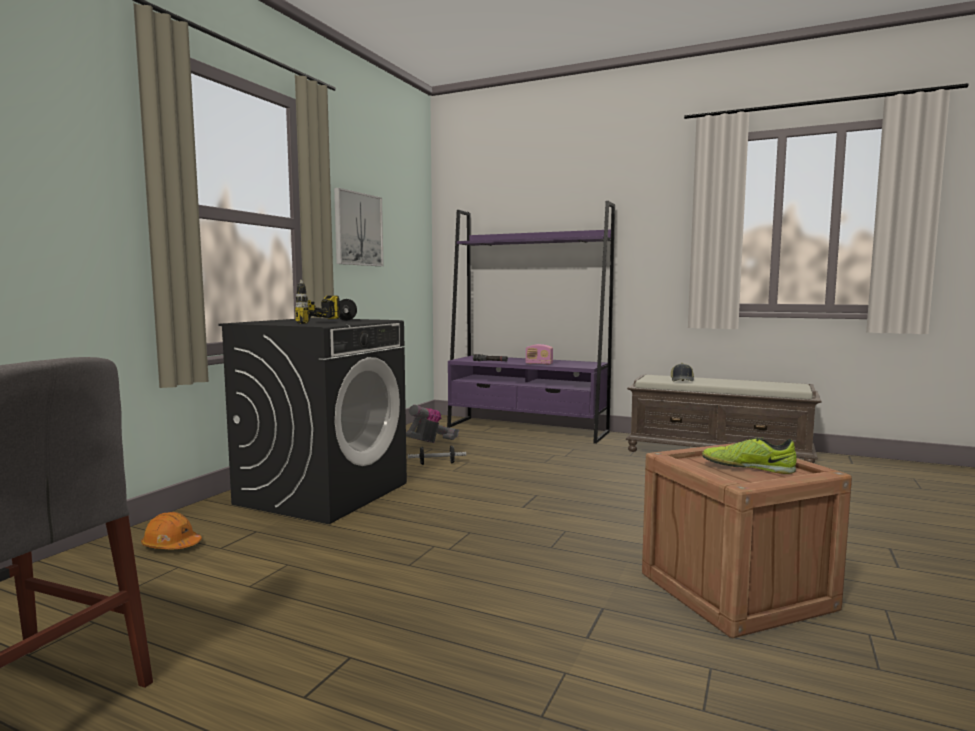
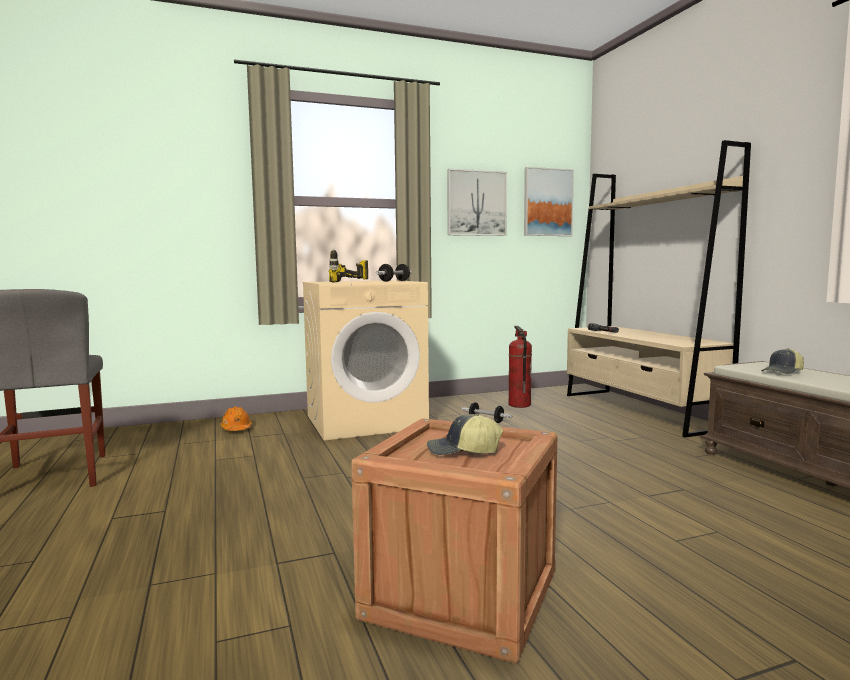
camera: 45 degrees right, 0 degrees up
(323, 493) = (366, 421): black washing machine -> beige washing machine
(407, 233) = (547, 202): none -> picture
(429, 443) = (519, 405): vacuum cleaner -> fire extinguisher
(527, 429) = (640, 411): purple bookcase -> beige bookcase
(539, 364) = (641, 338): radio -> none
(747, 468) = (463, 451): shoe -> cap

